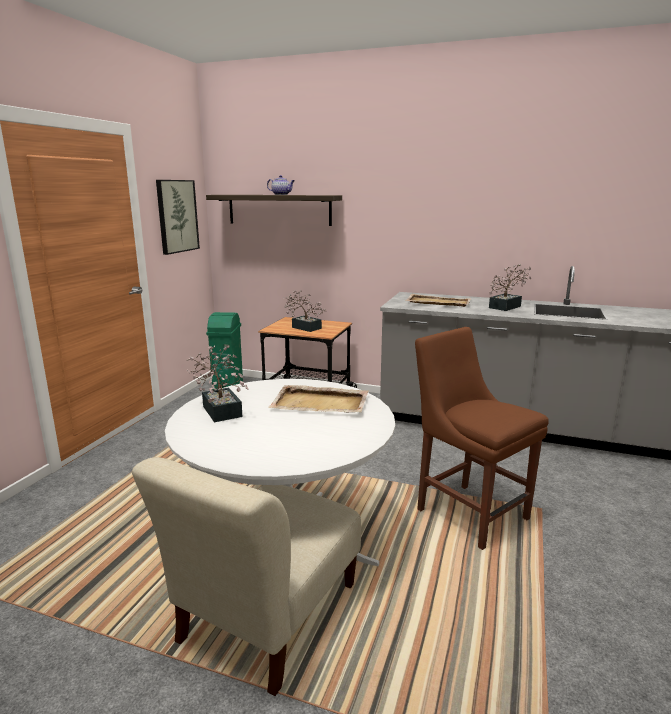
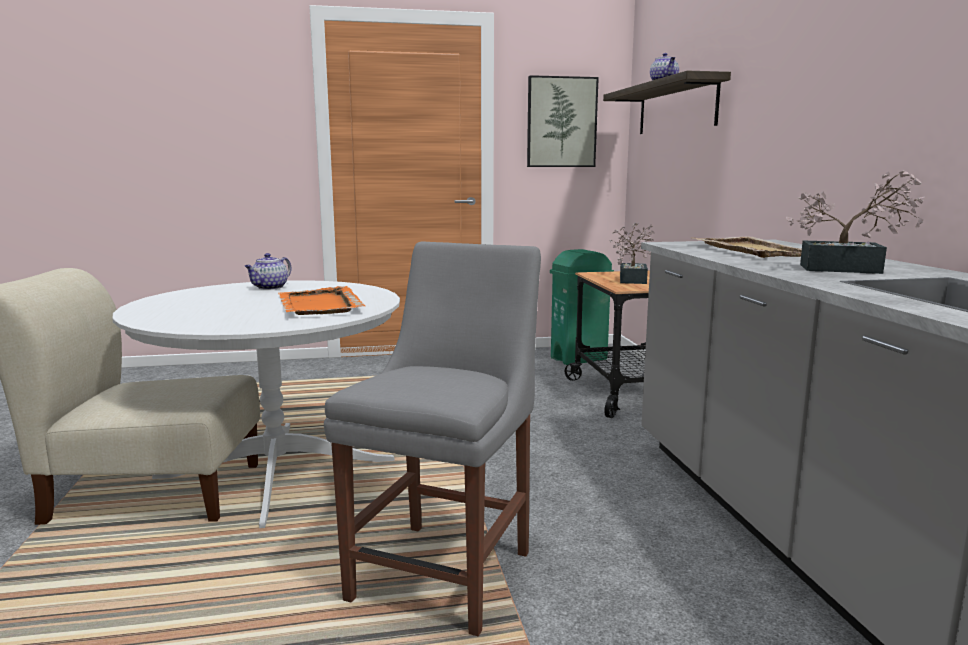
camera: 60 degrees right, 5 degrees down
(221, 409) = (269, 288): potted plant -> teapot
(321, 403) = (319, 305): beige tray -> orange tray
(468, 512) = (447, 570): brown chair -> grey chair

